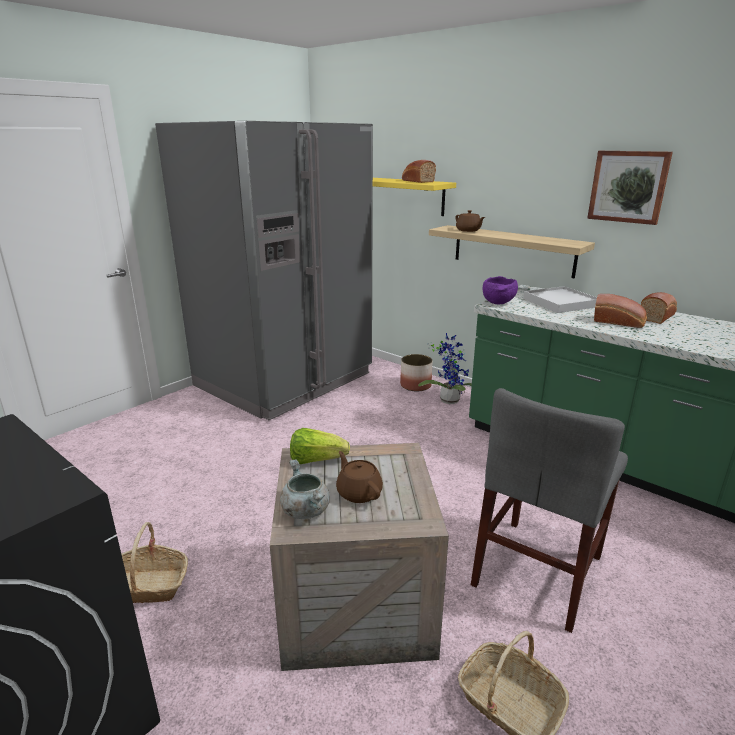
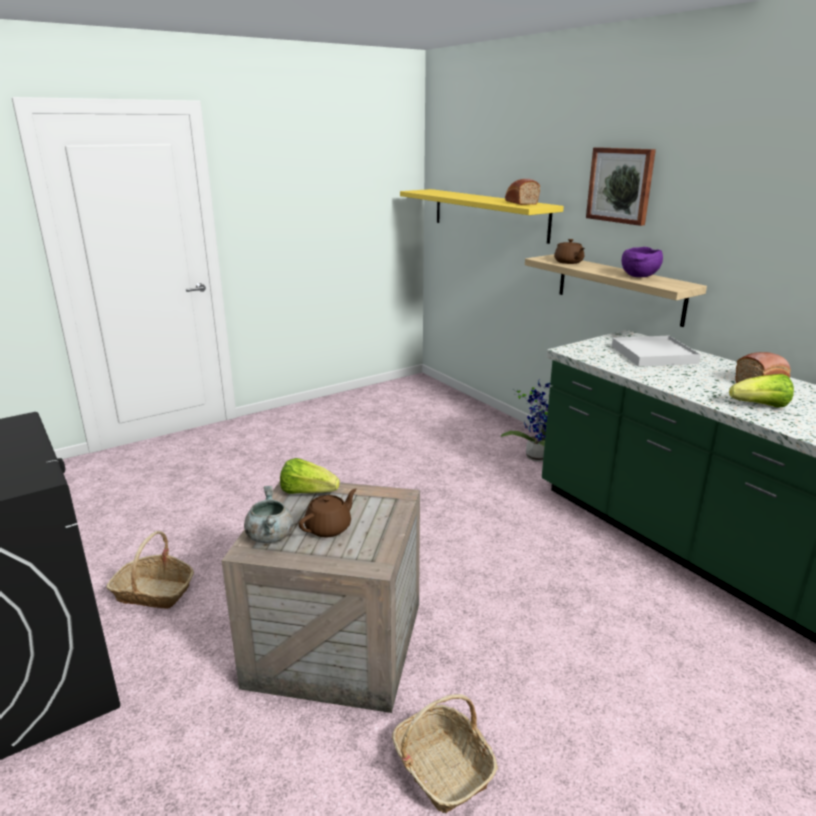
camera: 15 degrees right, 0 degrees up
(284, 380) = (364, 414): grey fridge -> none
(359, 492) = (329, 528): brown teapot -> brown teapot turned 60 degrees clockwise
(416, 385) = (506, 436): planter -> none
(498, 303) = (576, 350): purple bowl -> purple bowl (639, 277)
(538, 570) = (542, 651): grey chair -> none
(619, 322) = (705, 384): bread -> none
(628, 186) = (745, 221): picture -> picture (620, 185)
(674, 336) = (761, 406): none -> lettuce

